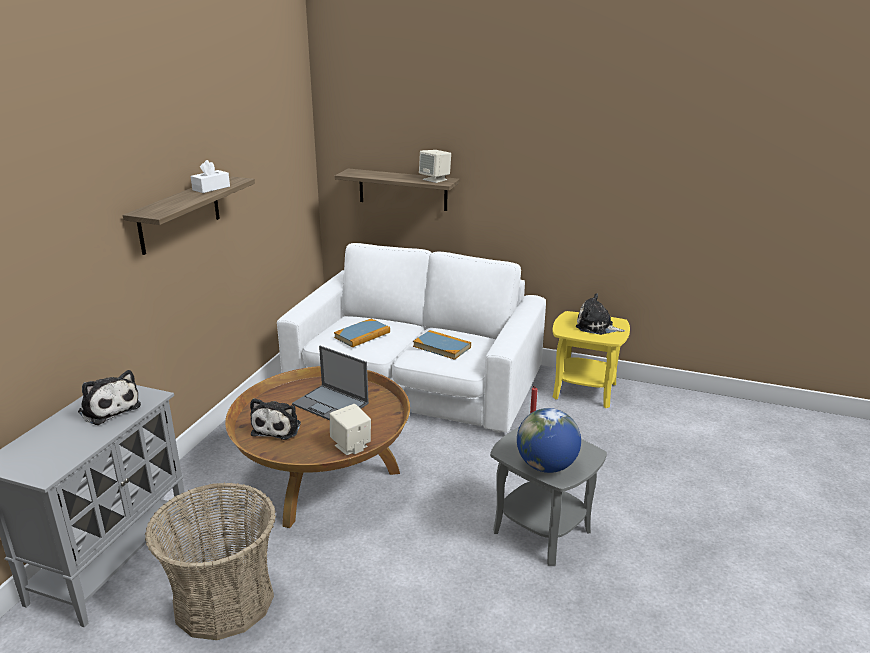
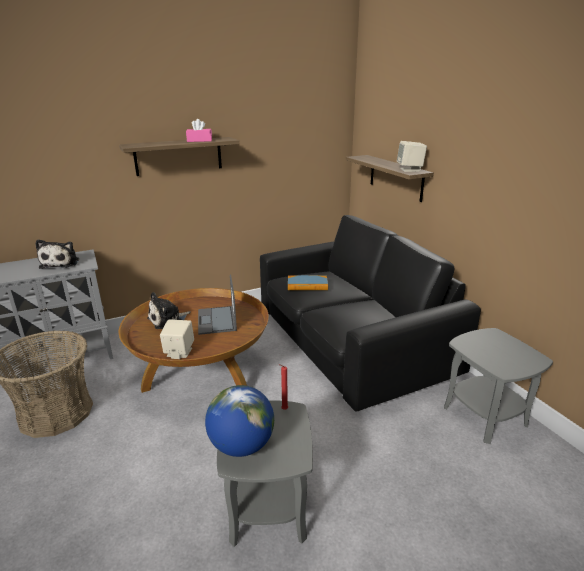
camera: 45 degrees right, 0 degrees up
(211, 188) = (199, 140): white tissue box -> pink tissue box
(415, 381) = (350, 340): white sofa -> black sofa
(442, 347) = (345, 314): book -> none
(584, 390) = (485, 415): yellow side table -> grey side table
(596, 327) = (504, 354): plush toy -> none

